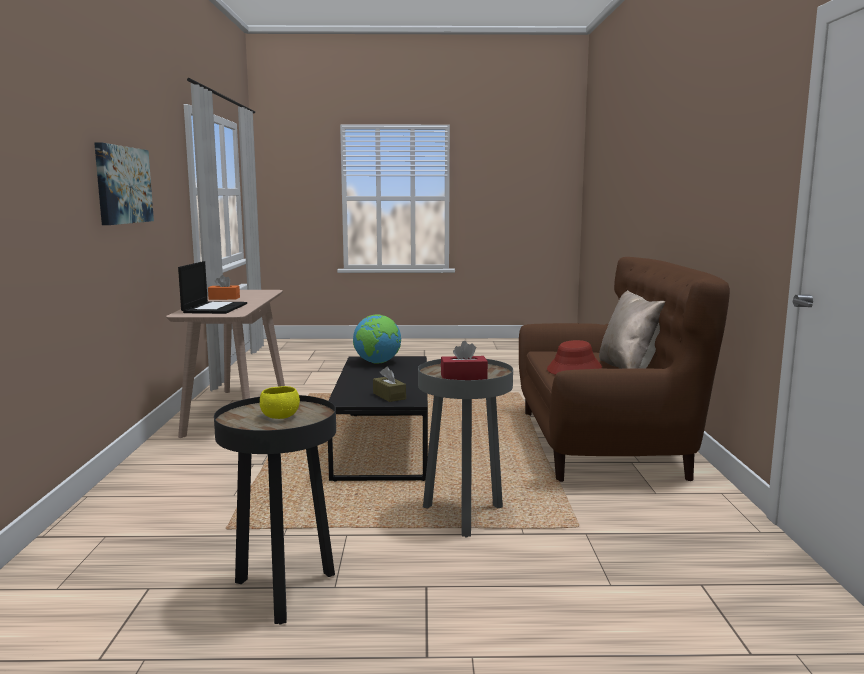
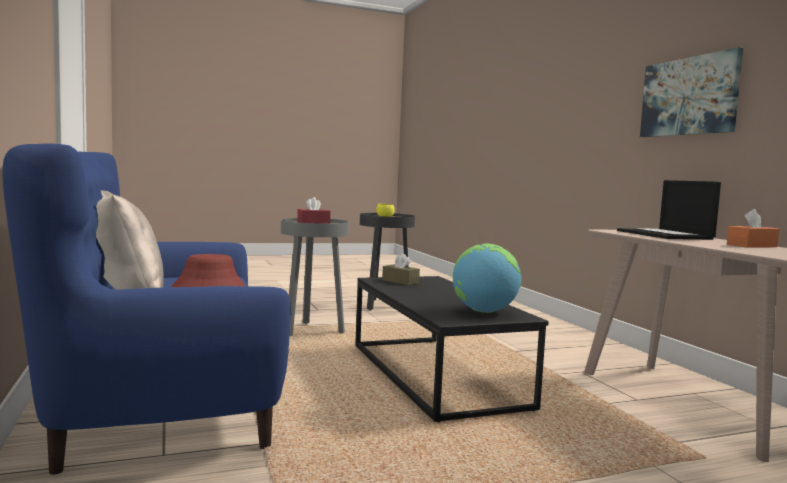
camera: 160 degrees right, 5 degrees down
(604, 443) = (157, 400): brown sofa -> blue sofa

